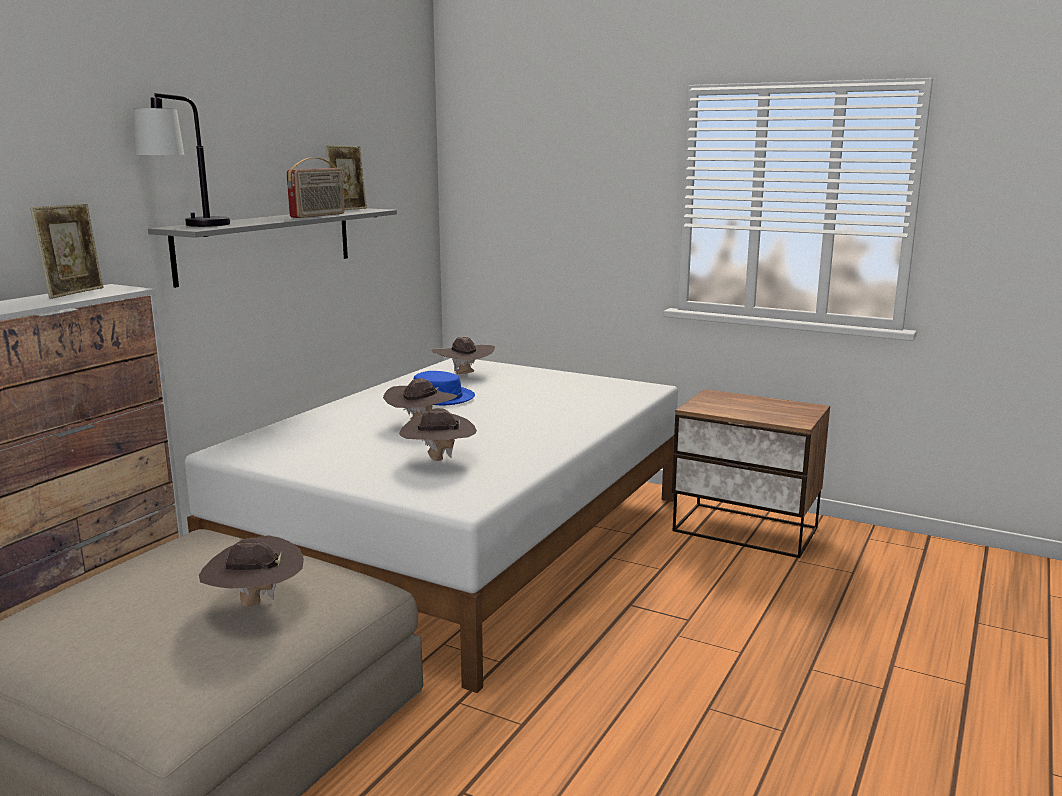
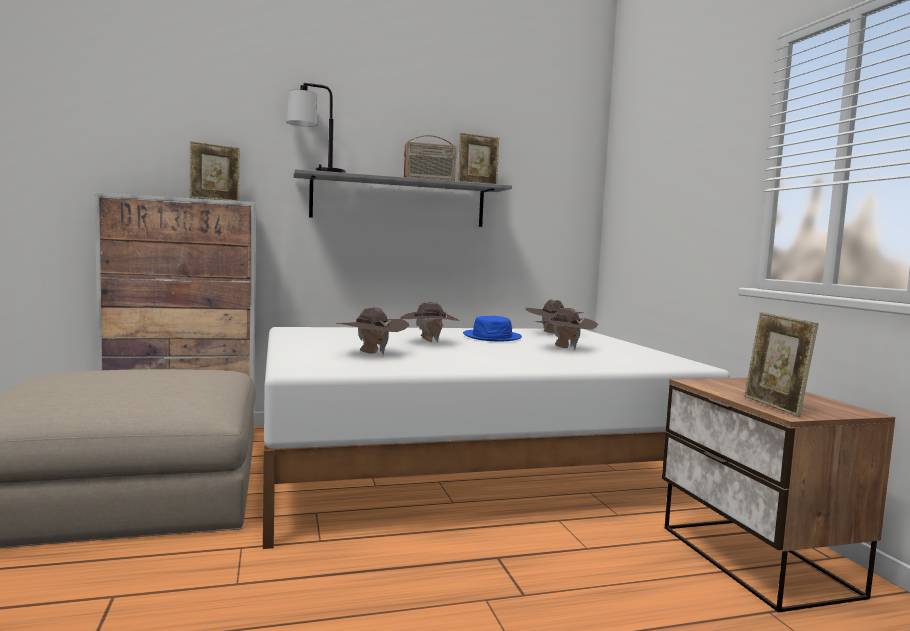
camera: 45 degrees right, 10 degrees down
(255, 603) = (126, 392): brown hat -> brown hat (564, 348)
(779, 419) = (774, 407): none -> picture frame

